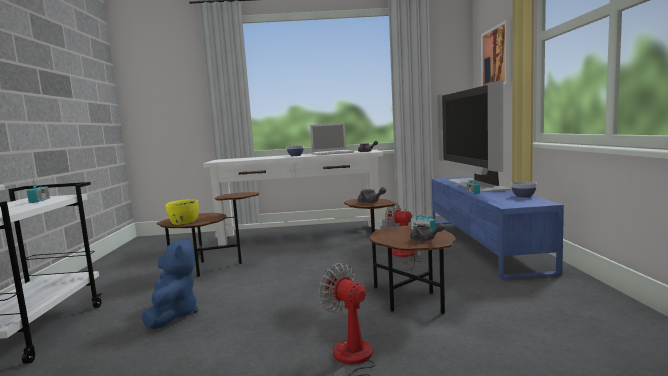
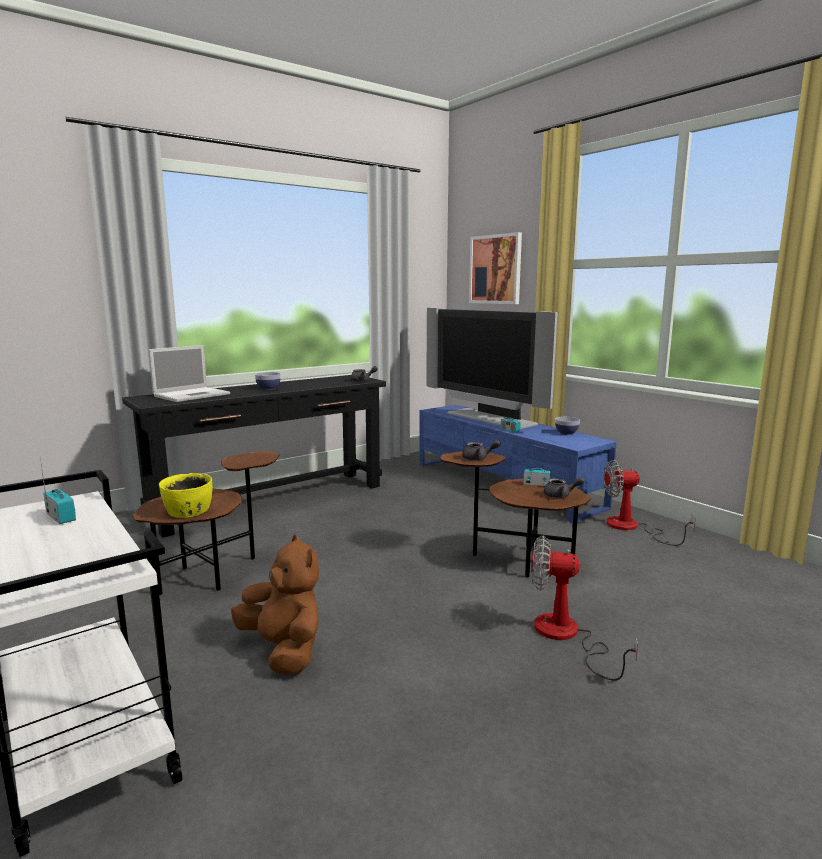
camera: 35 degrees left, 5 degrees up
(173, 315) = (284, 650): blue plush toy -> brown plush toy
(301, 234) = (271, 501): white console table -> black console table
(333, 153) = (315, 383): laptop -> laptop (193, 395)
(405, 256) = (450, 511): fan -> fan (632, 528)

